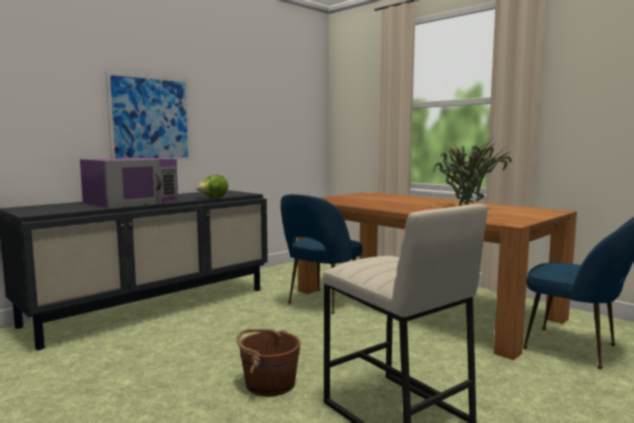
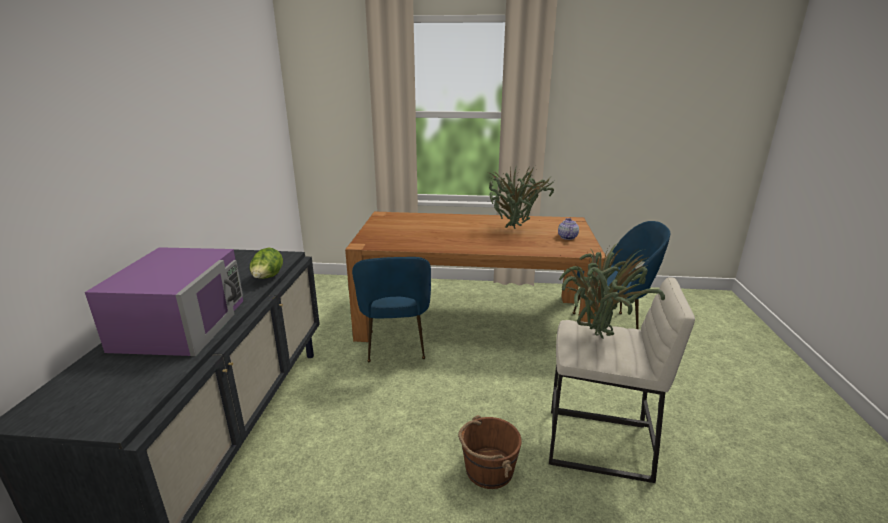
camera: 40 degrees left, 15 degrees up
(151, 119) = (137, 186): picture -> none
(382, 262) = (596, 339): none -> potted plant
(513, 216) = (567, 237): none -> teapot

